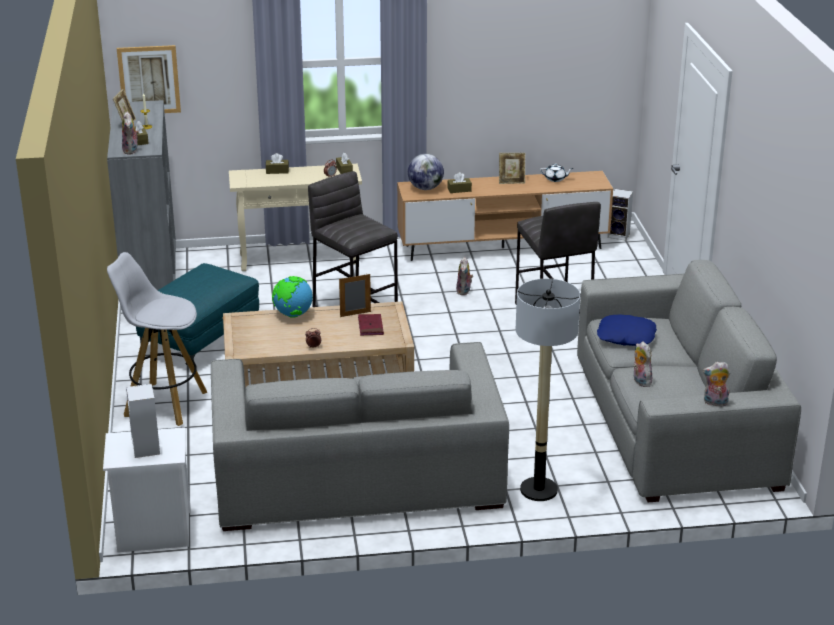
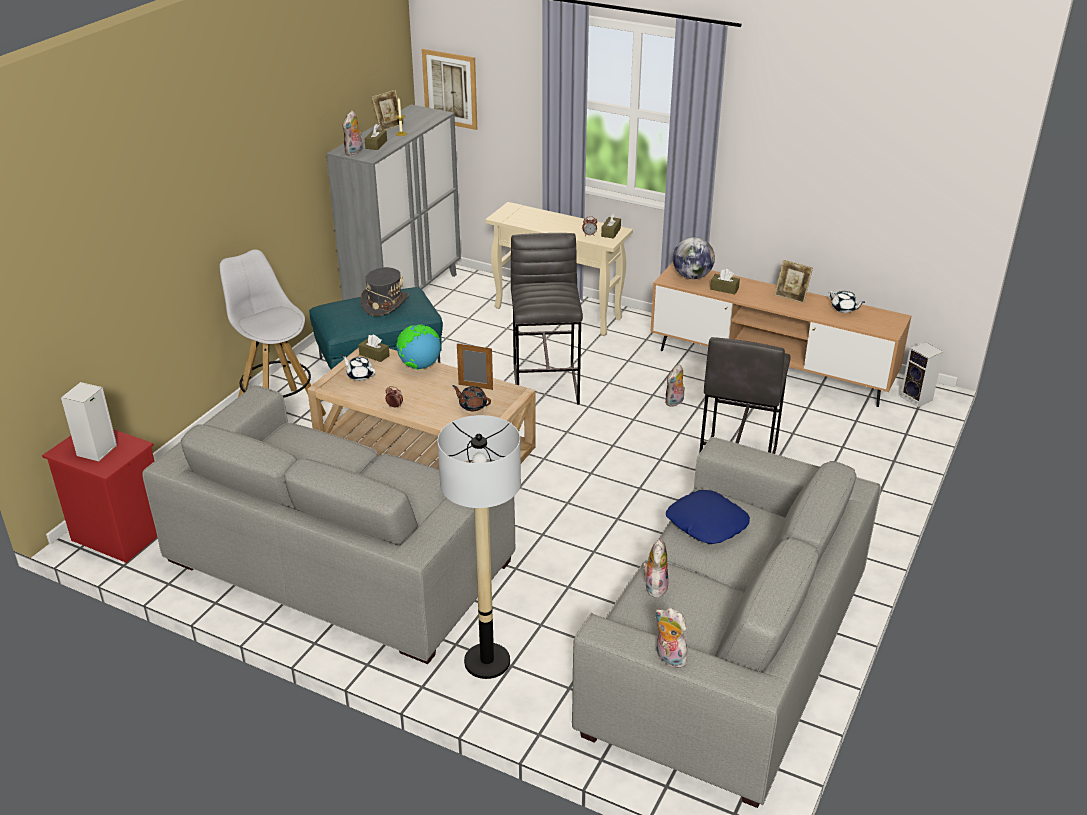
camera: 35 degrees right, 5 degrees up
(152, 532) = (118, 534): white nightstand -> red nightstand
(204, 280) = (385, 303): none -> grey hat
(254, 337) = (360, 375): none -> white teapot
(277, 171) = (548, 215): brown tissue box -> brown tissue box (374, 355)
(370, 326) = (472, 405): red book -> brown teapot

